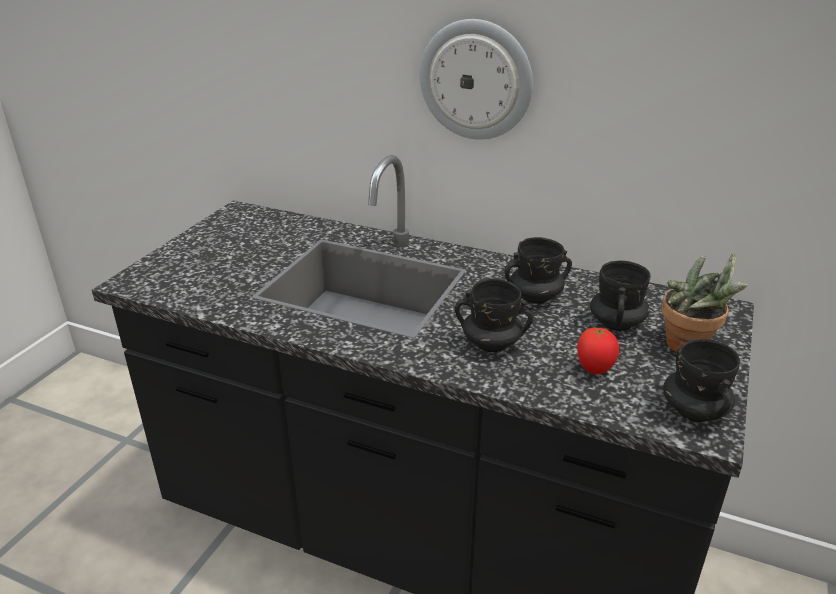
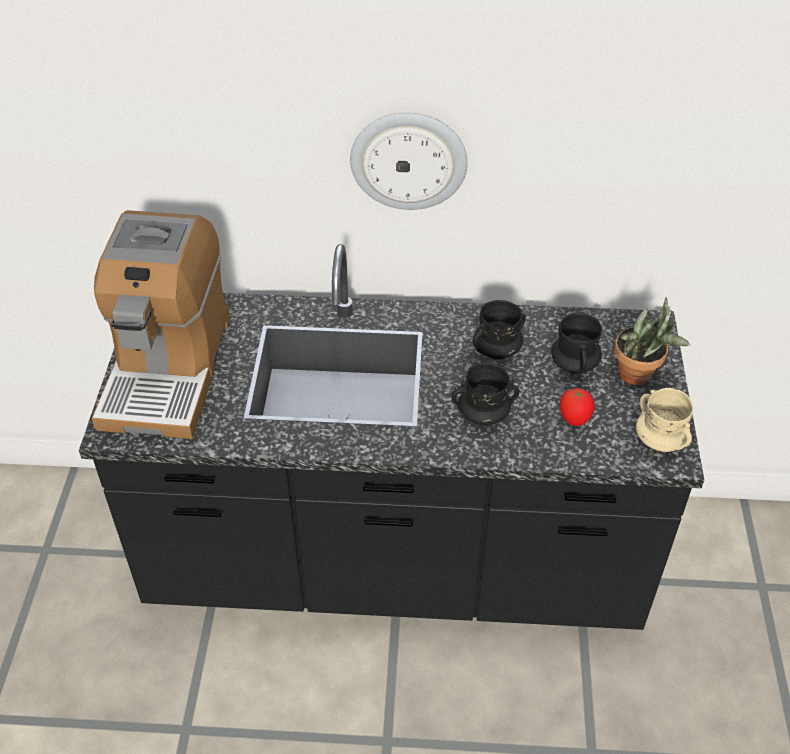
camera: 20 degrees left, 15 degrees up
(214, 252) = (167, 369): none -> coffee machine
(693, 411) = (659, 440): black mug -> beige mug

